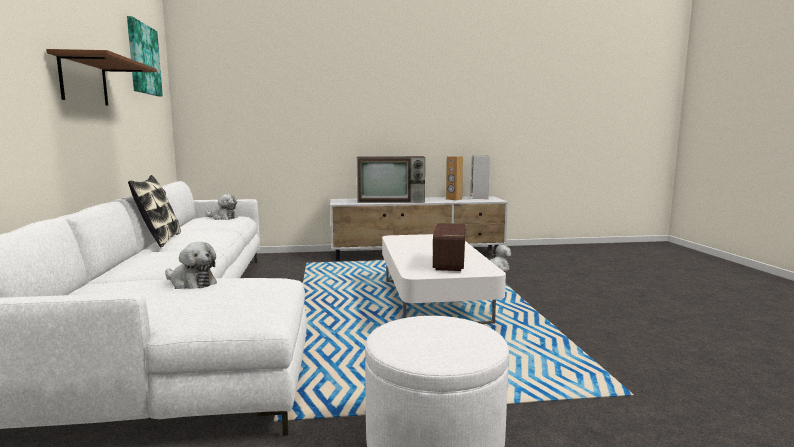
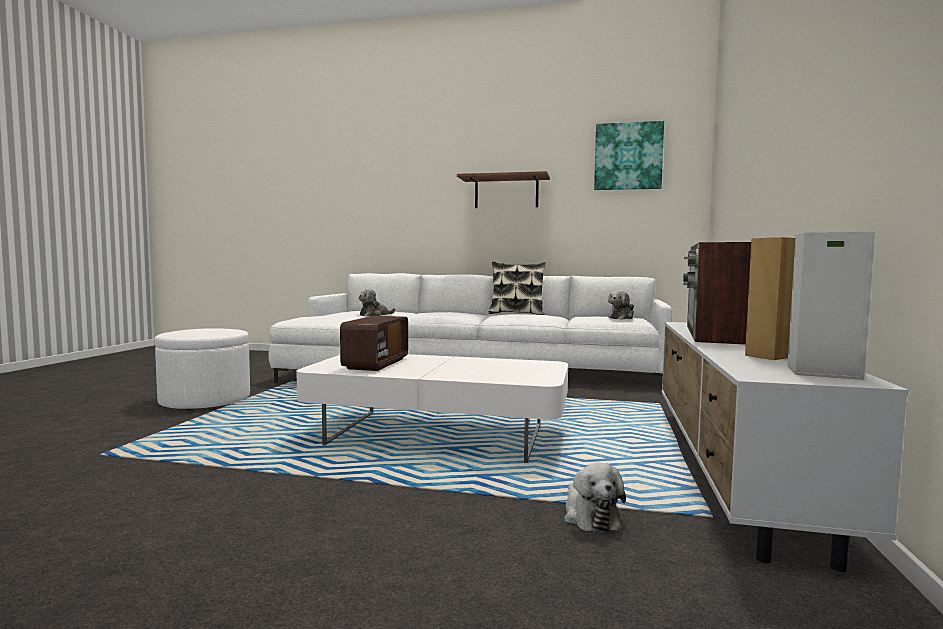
camera: 110 degrees right, 5 degrees down
(449, 263) = (376, 364): radio -> radio turned 105 degrees counterclockwise

